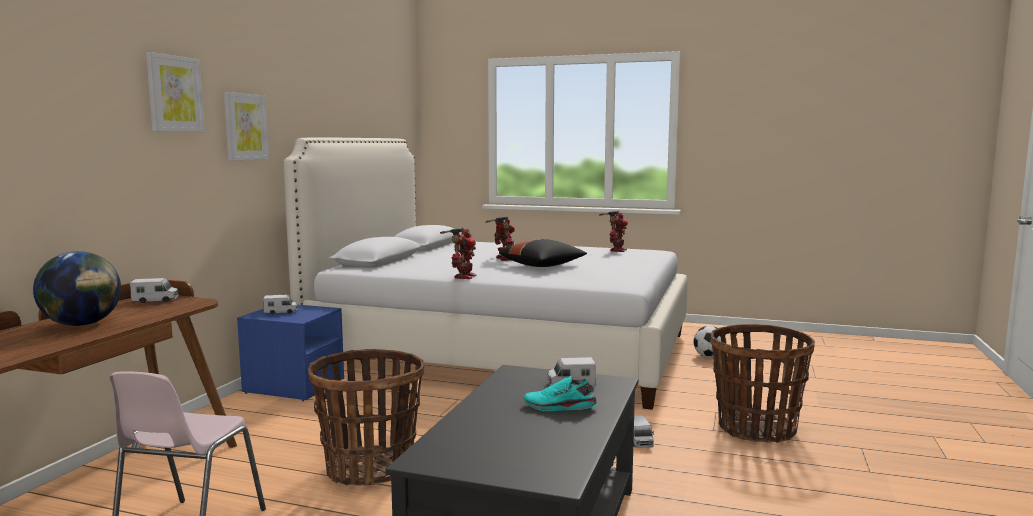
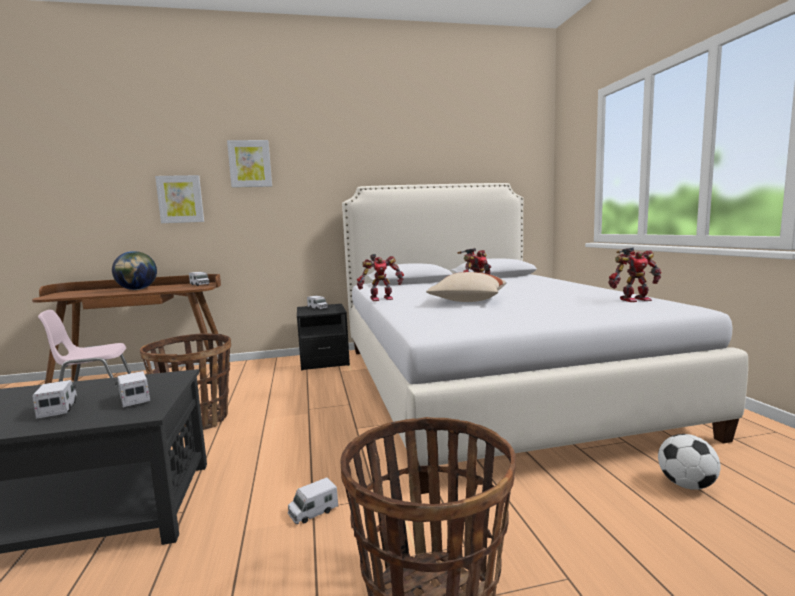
camera: 60 degrees right, 0 degrees up
(245, 127) = (314, 181): picture -> picture (180, 199)
(294, 386) = (324, 361): blue nightstand -> black nightstand
(543, 266) = (467, 301): black pillow -> beige pillow
(559, 408) = (58, 409): turquoise shoe -> toy truck

